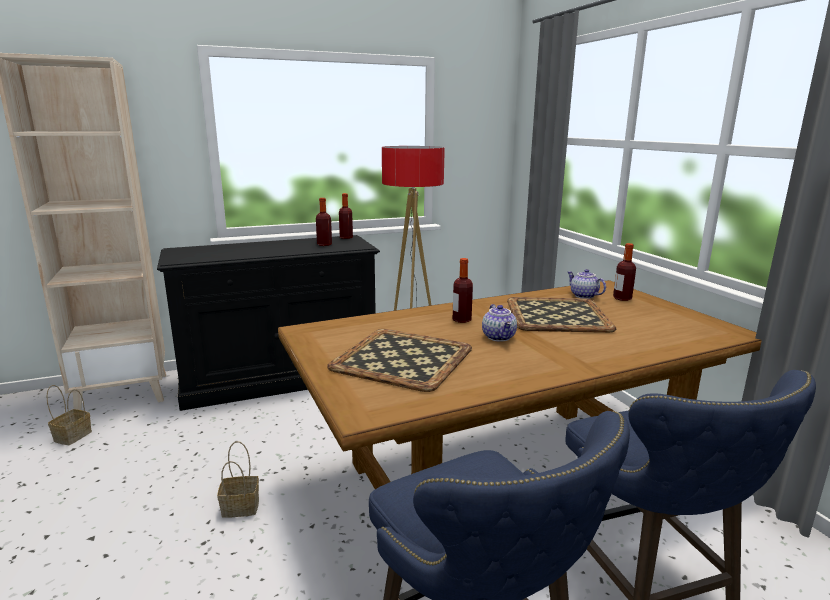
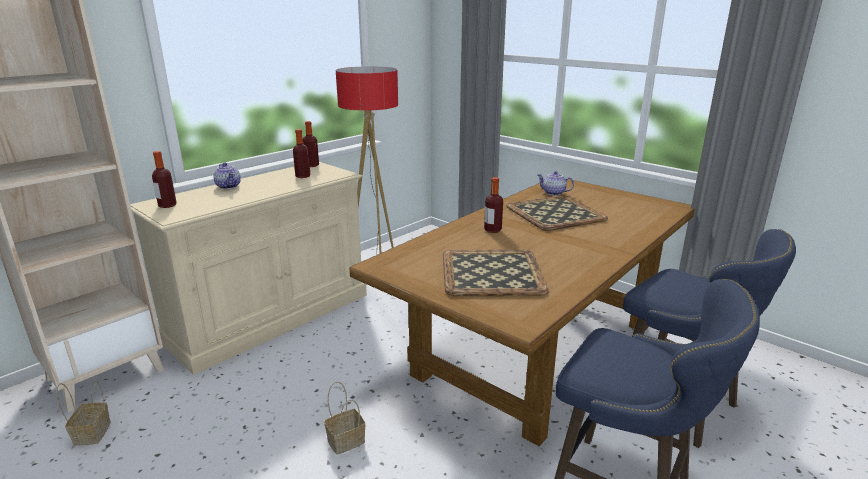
camera: 25 degrees left, 5 degrees up
(282, 378) = (272, 317): black cabinet -> beige cabinet
(499, 337) = (538, 240): teapot -> teapot (229, 186)
(622, 298) = (581, 191): bottle -> bottle (167, 205)

